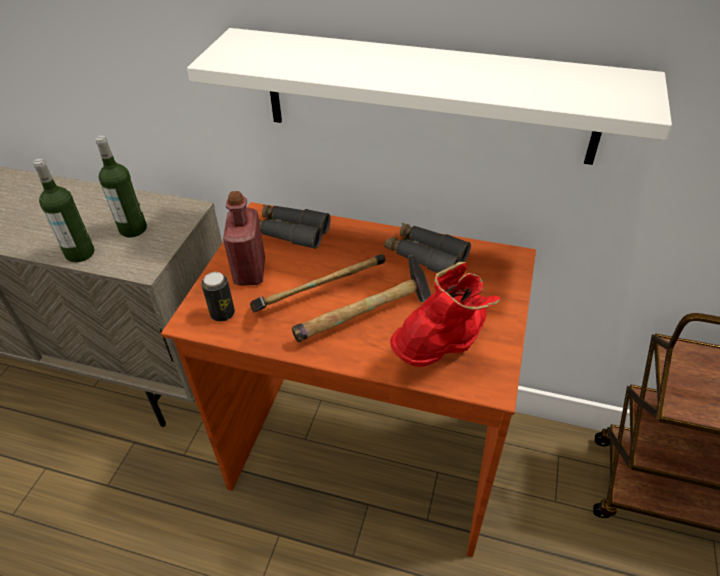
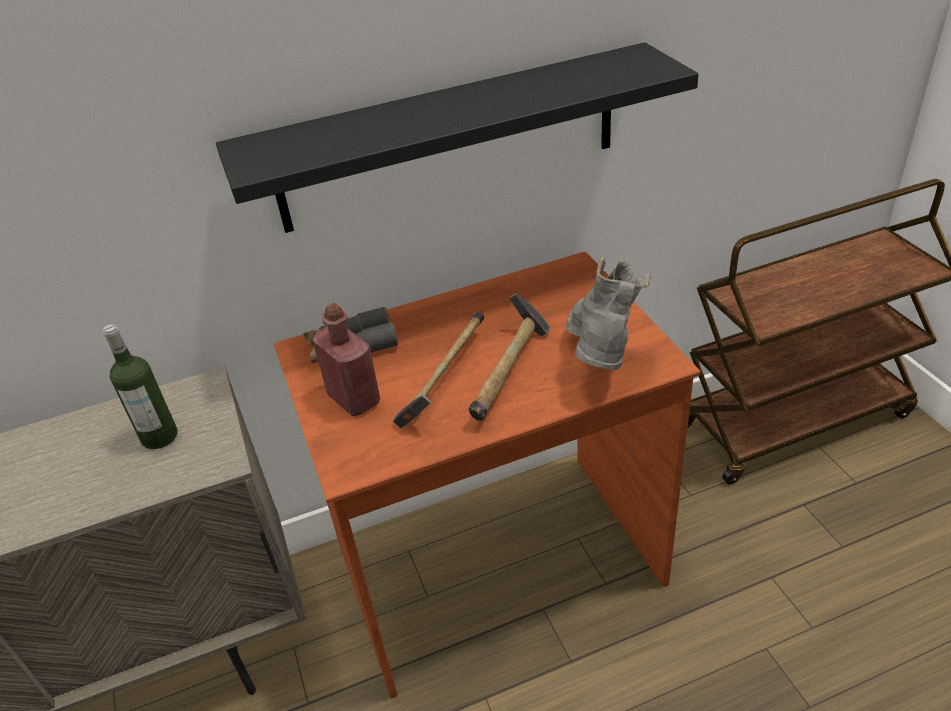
camera: 35 degrees left, 5 degrees down
(80, 253) = (121, 492): bottle -> none
(222, 313) = (371, 446): can -> none
(425, 255) = (503, 300): grey binoculars -> none
(427, 96) = (449, 139): white shelf -> black shelf
(443, 349) = (600, 359): red boot -> grey boot

